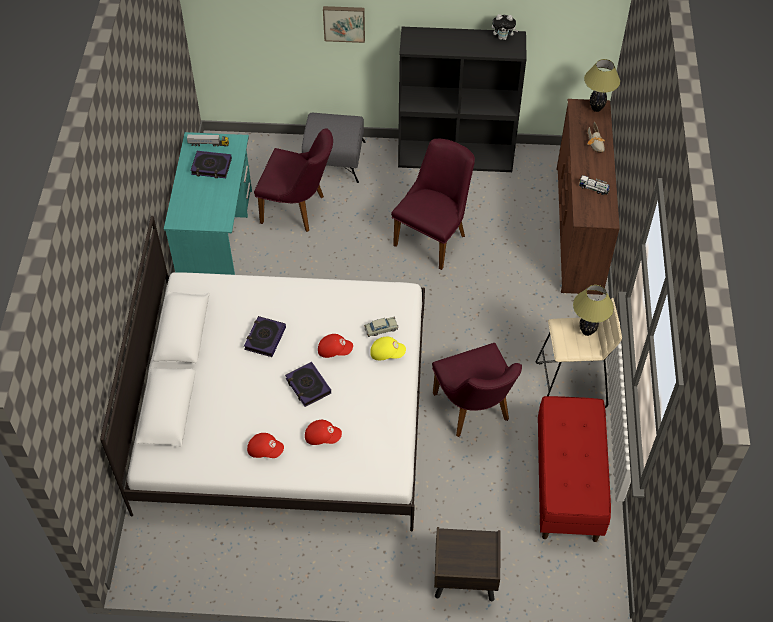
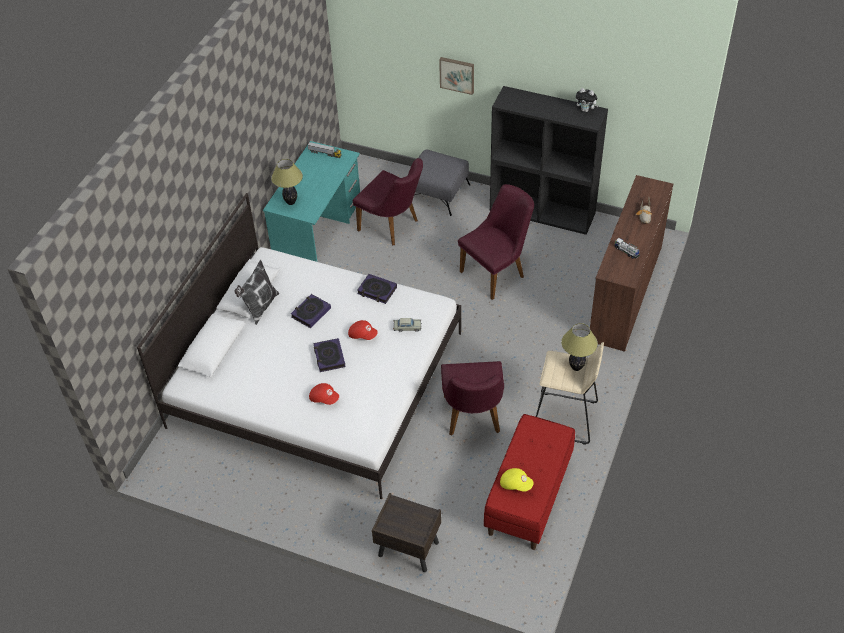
camera: 20 degrees right, 5 degrees down
(203, 346) = (260, 307): none -> pillow
(211, 167) = (319, 171): book -> book (377, 291)
(265, 450) = (275, 397): red cap -> none
(387, 353) = (404, 347): yellow cap -> yellow cap (516, 484)
(596, 108) = (657, 188): table lamp -> table lamp (290, 202)

